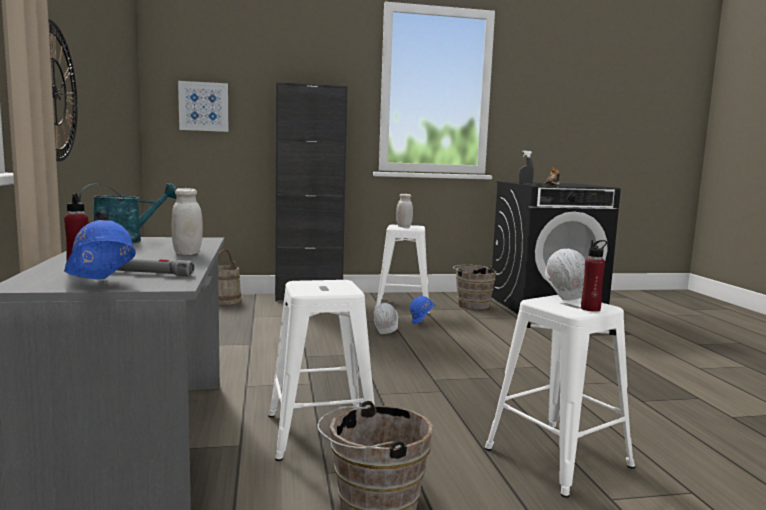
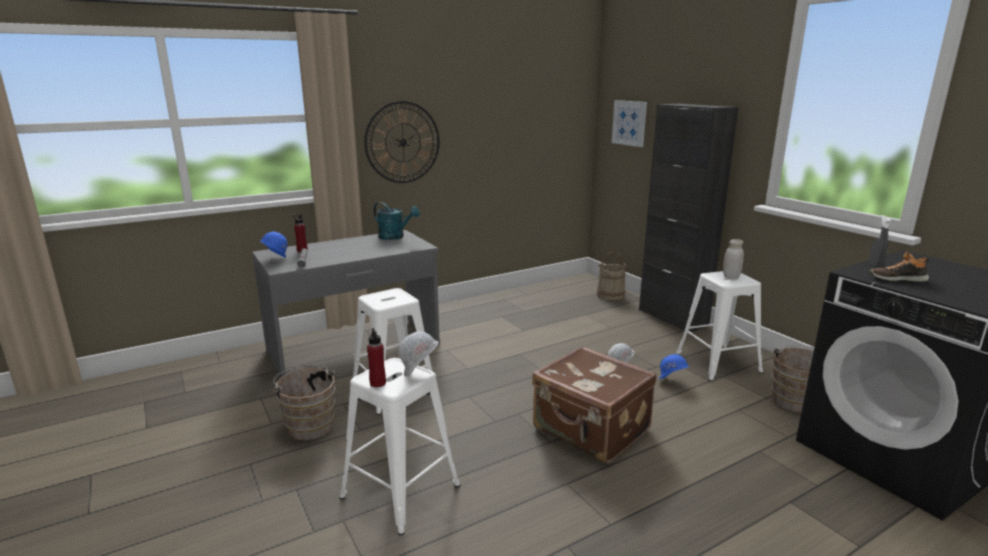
camera: 70 degrees right, 10 degrees up
(187, 253) = (367, 254): white jar -> none
(480, 361) = (590, 430): none -> brown suitcase

